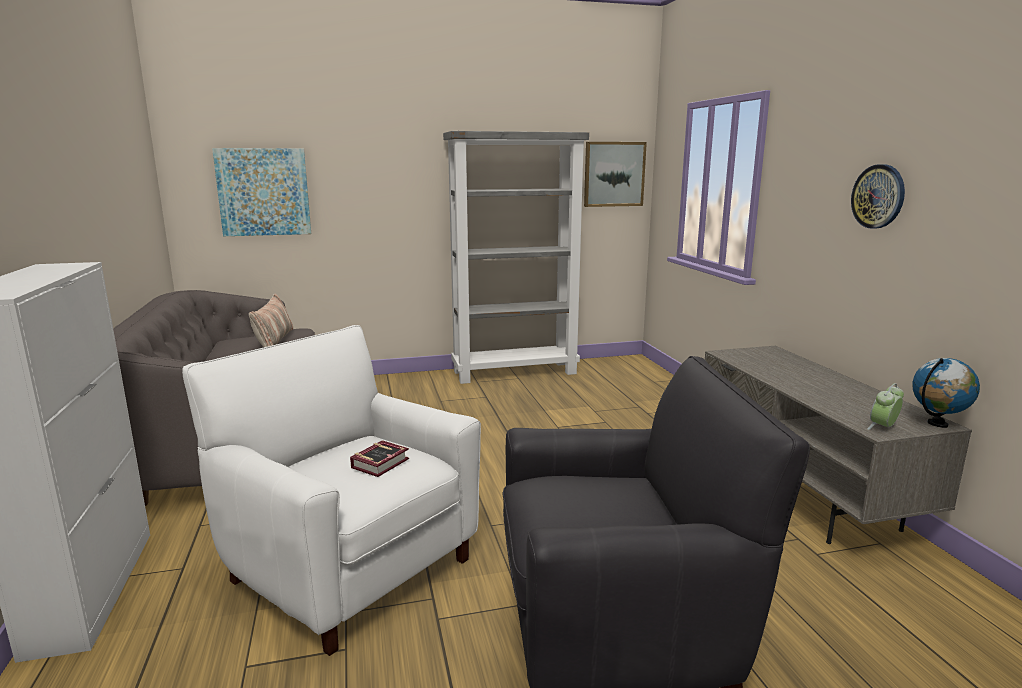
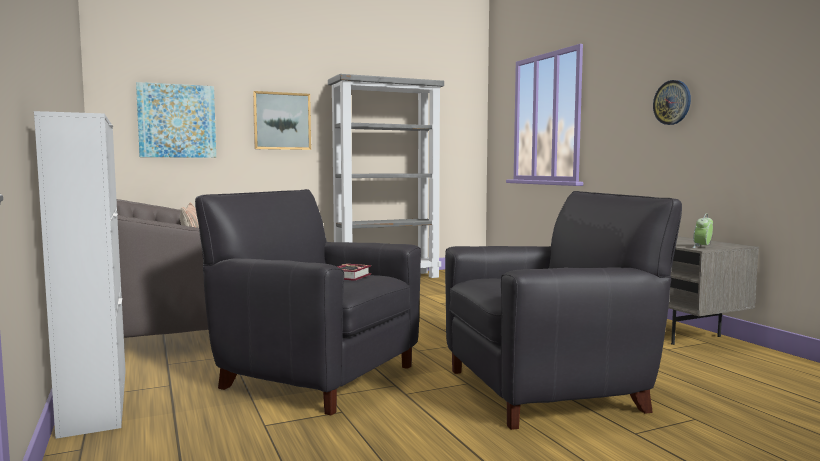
camera: 10 degrees left, 10 degrees down
(350, 567) = (317, 375): white armchair -> black armchair
(614, 174) = (458, 118): picture -> picture (282, 121)
(937, 424) = (736, 245): globe -> none

